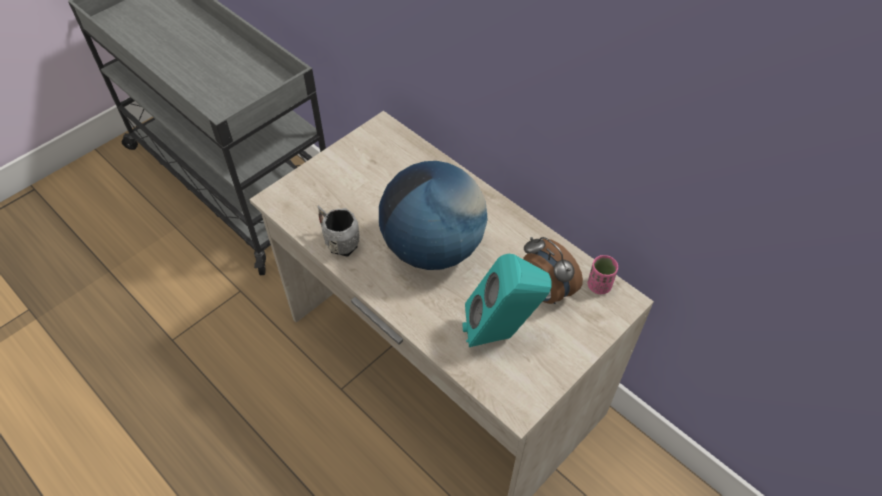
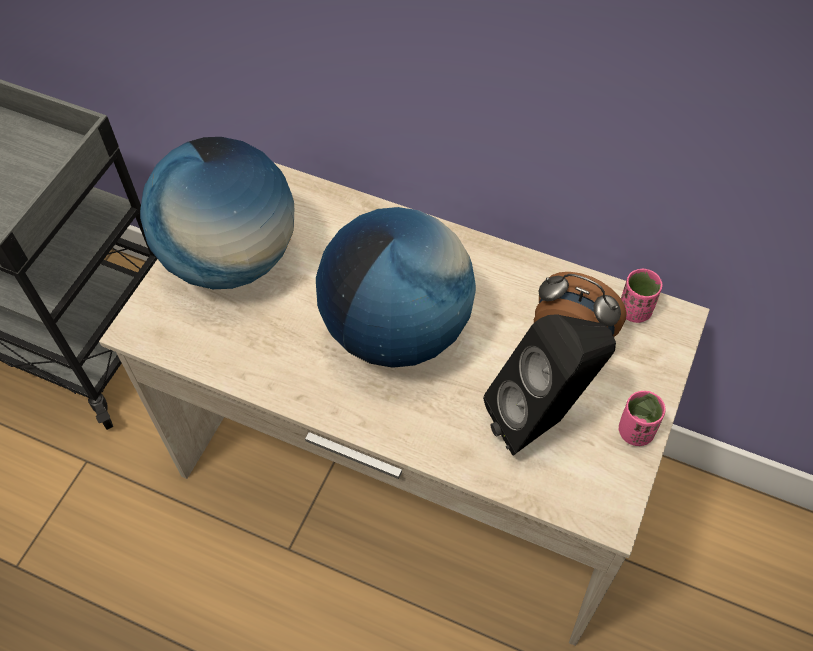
camera: 20 degrees left, 5 degrees up
(339, 242) = (262, 363): grey mug -> none
(350, 174) = (231, 258): none -> globe
(501, 333) = (541, 419): turquoise speaker -> black speaker
(562, 362) = (635, 431): none -> pink cup

